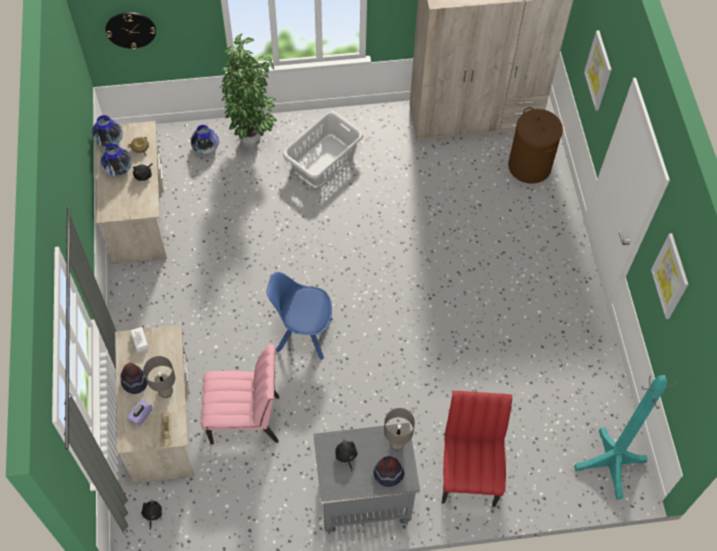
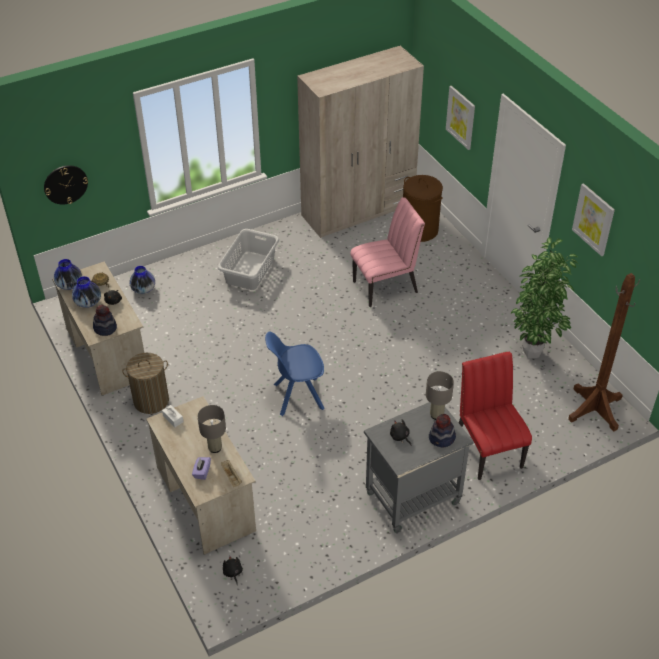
camera: 20 degrees left, 15 degrees down
(135, 382) = (183, 449): hat -> hat (105, 328)
(158, 287) = (151, 401): none -> laundry basket
(244, 420) = (279, 474): pink chair -> pink chair (385, 287)
(253, 142) = (183, 275): potted plant -> potted plant (534, 352)
(610, 464) = (595, 409): turquoise clothes rack -> brown clothes rack

